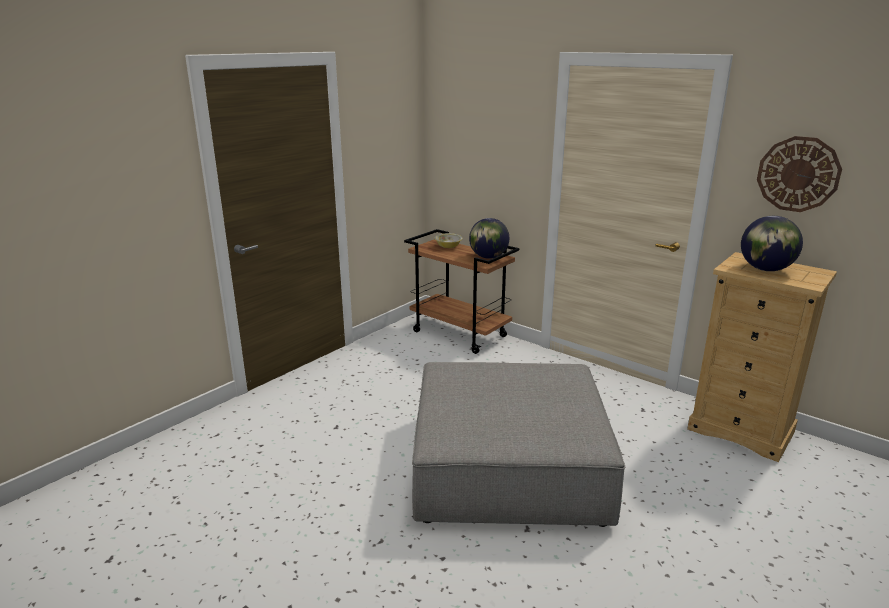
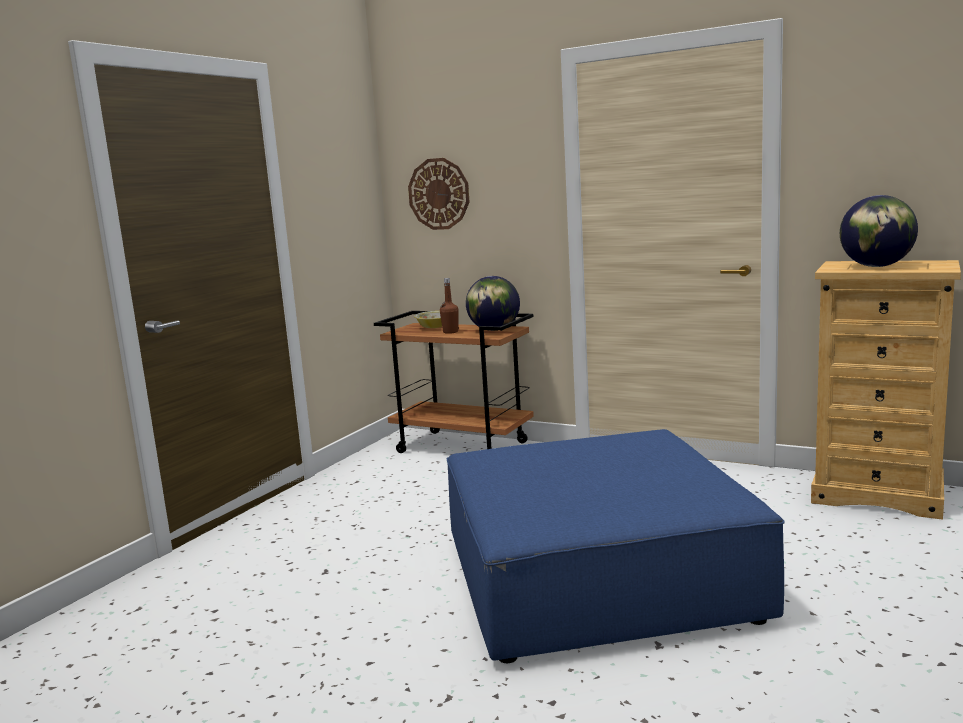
camera: 10 degrees left, 10 degrees down
(457, 254) = (450, 332): none -> brown bottle
(509, 466) = (597, 577): grey ottoman -> blue ottoman
(798, 174) = (888, 148): wall clock -> wall clock (439, 194)

